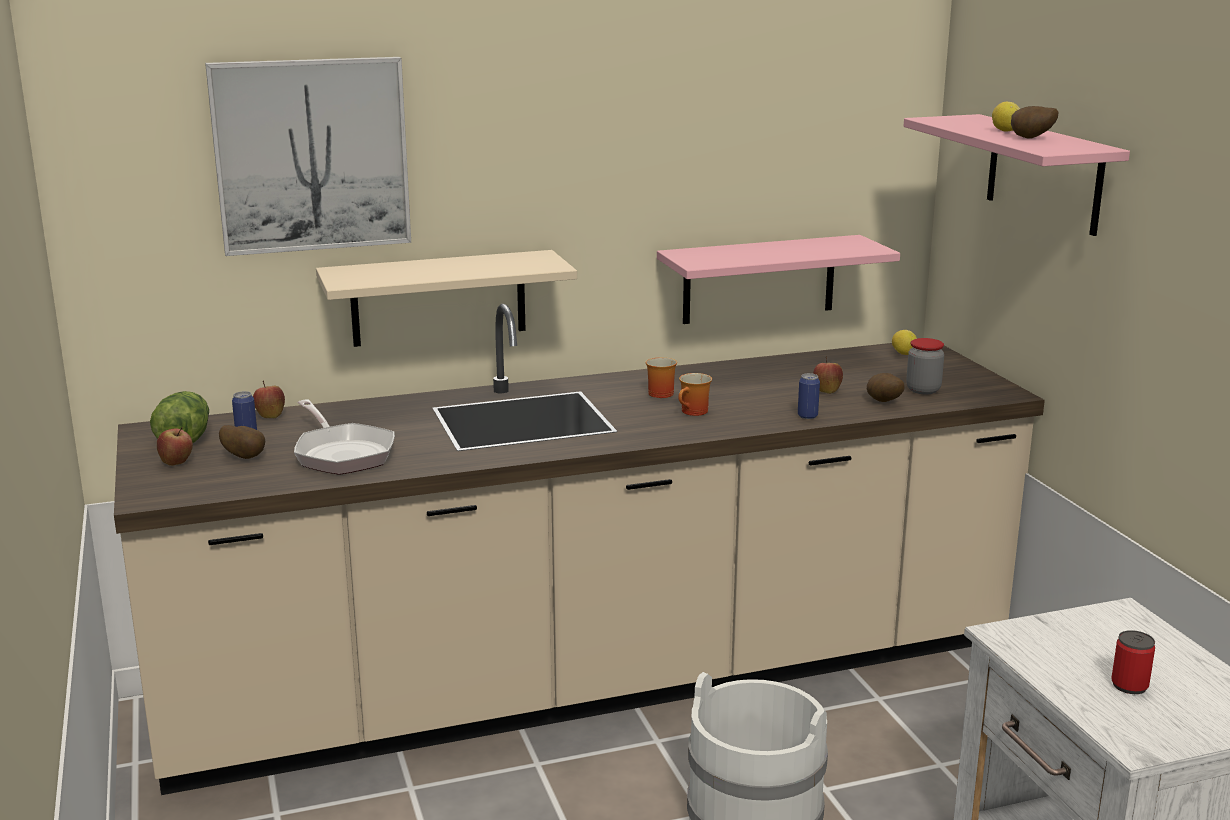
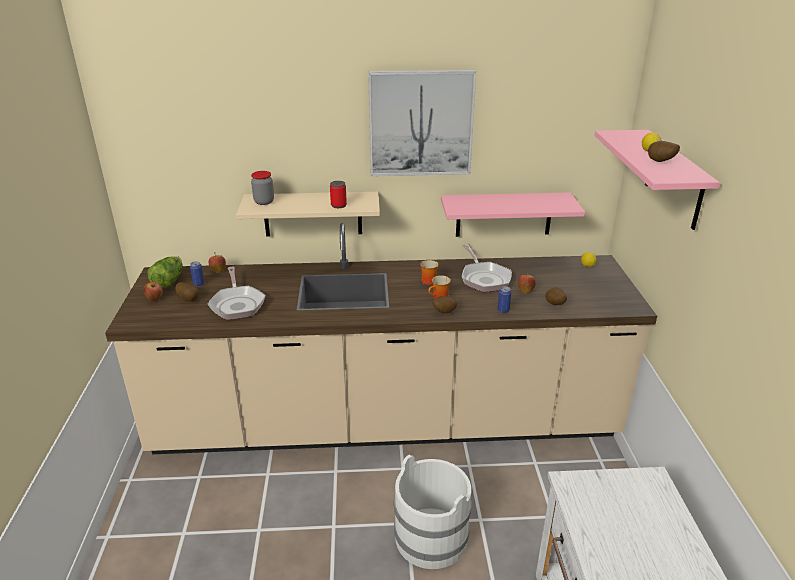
camera: 15 degrees right, 10 degrees up
(311, 155) = (239, 134): picture -> picture (420, 123)
(712, 427) = (443, 312): none -> potato
(750, 383) = (484, 278): none -> frying pan
(923, 390) = (584, 297): jar -> jar (264, 202)
(1129, 685) = (629, 541): can -> can (338, 205)

